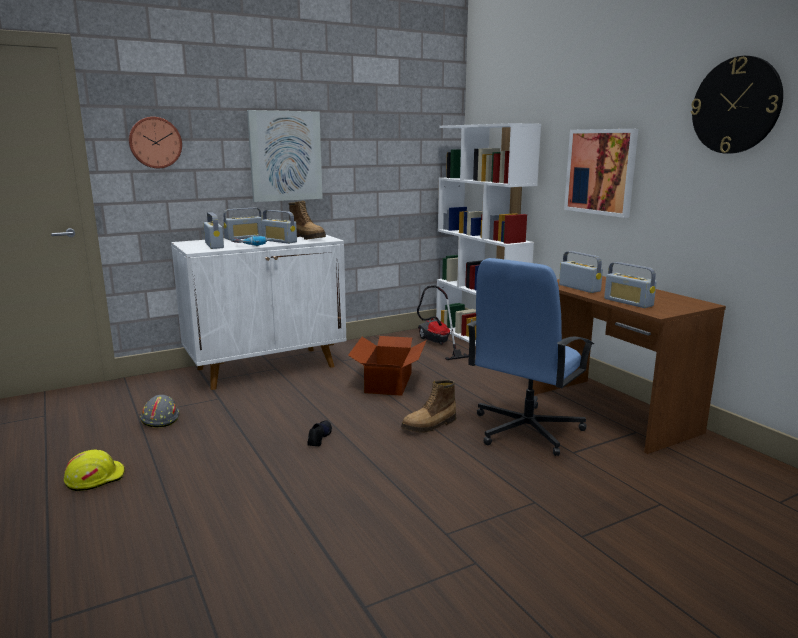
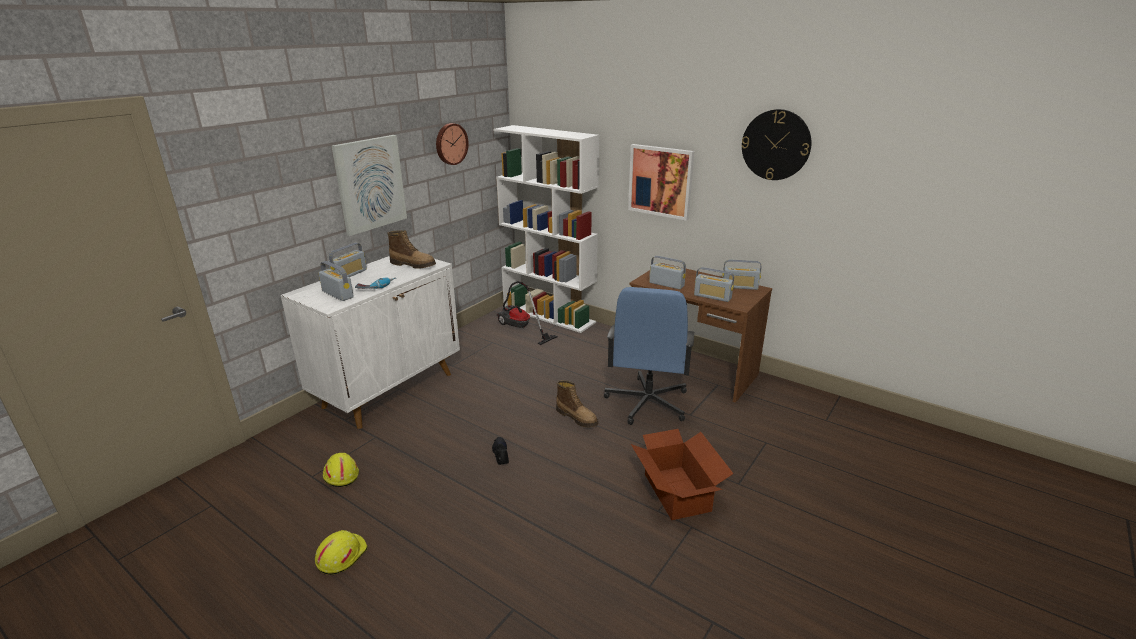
camera: 25 degrees left, 10 degrees up
(155, 142) = (249, 197): wall clock -> wall clock (450, 144)
(160, 419) = (340, 475): grey hard hat -> yellow hard hat
(279, 241) = (393, 275): radio -> radio (740, 286)
(389, 382) = (512, 381): cardboard box -> cardboard box (677, 491)
(430, 425) = (577, 417): boot -> boot turned 75 degrees counterclockwise

